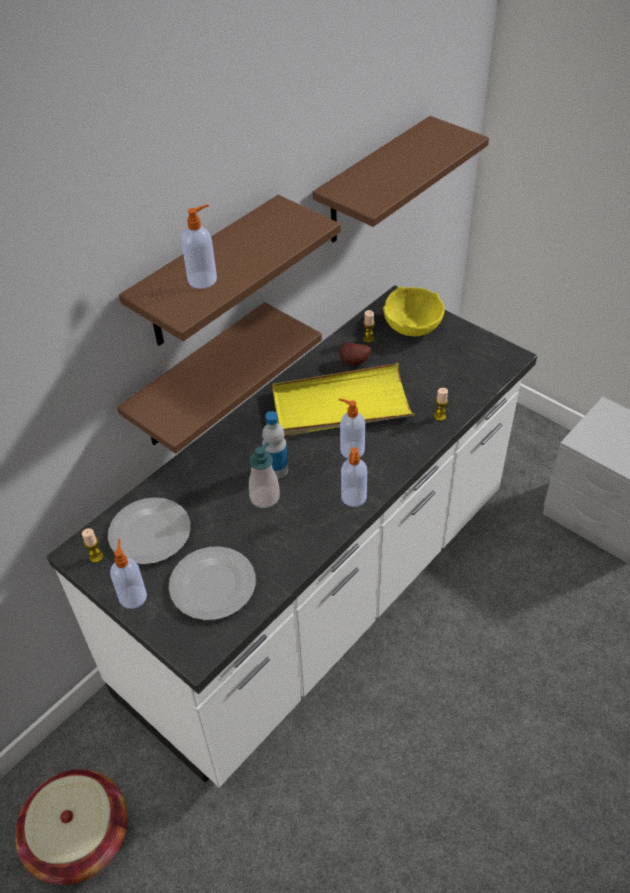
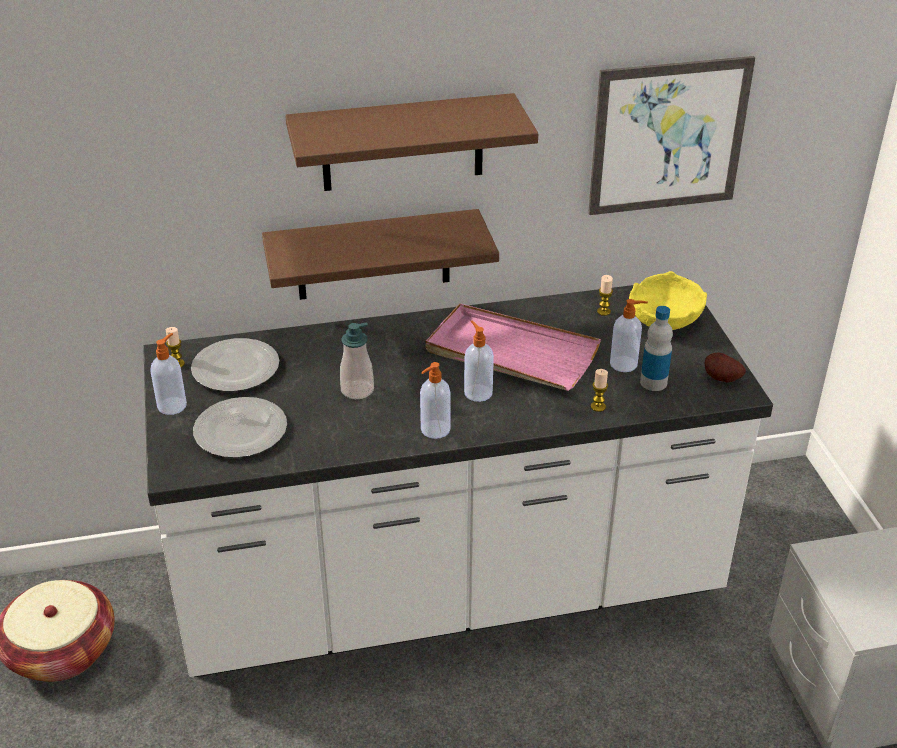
camera: 35 degrees right, 10 degrees down
(203, 279) = (362, 129): soap dispenser -> soap dispenser (624, 364)
(276, 470) = (392, 374): bottle -> bottle (653, 382)
(340, 405) = (510, 353): yellow tray -> pink tray
(355, 362) = (566, 325): potato -> potato (721, 380)
(373, 183) = (668, 136): brown shelf -> picture

